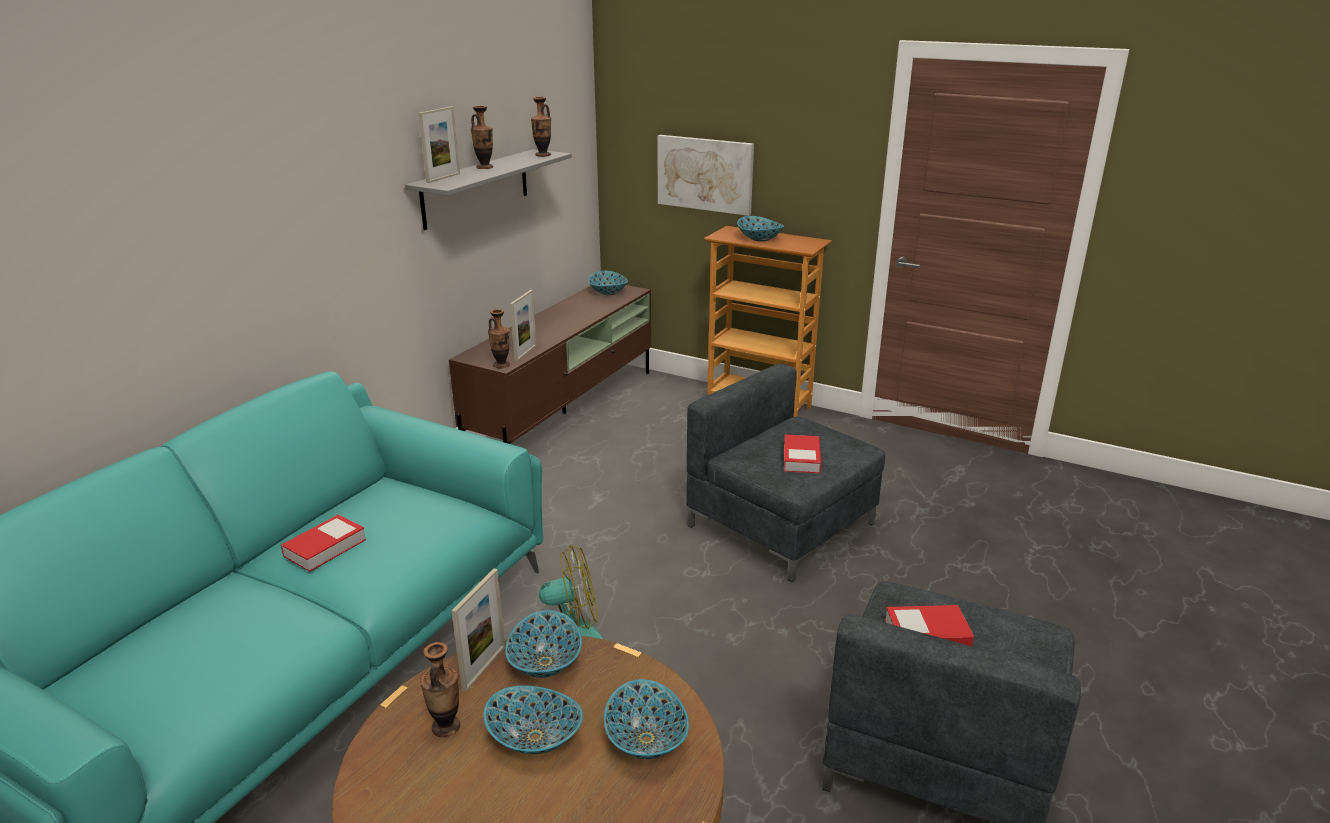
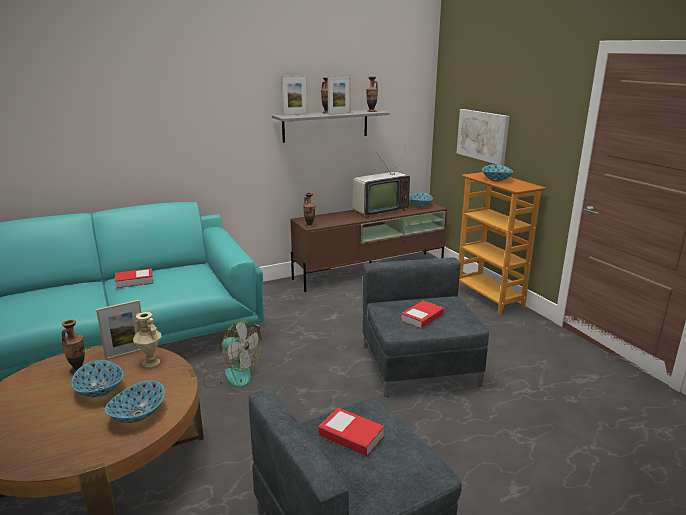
camera: 35 degrees right, 5 degrees down
(525, 353) = (330, 223): picture frame -> picture frame (339, 113)
(544, 663) = (150, 362): bowl -> beige vase
(564, 314) = (378, 211): none -> television

